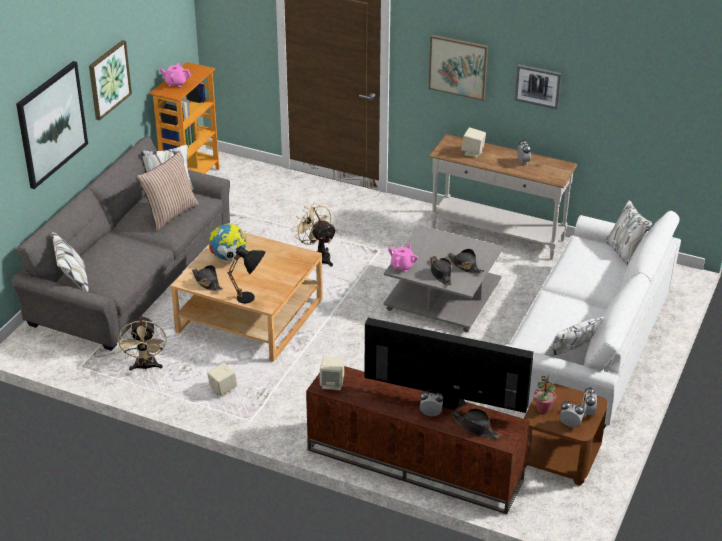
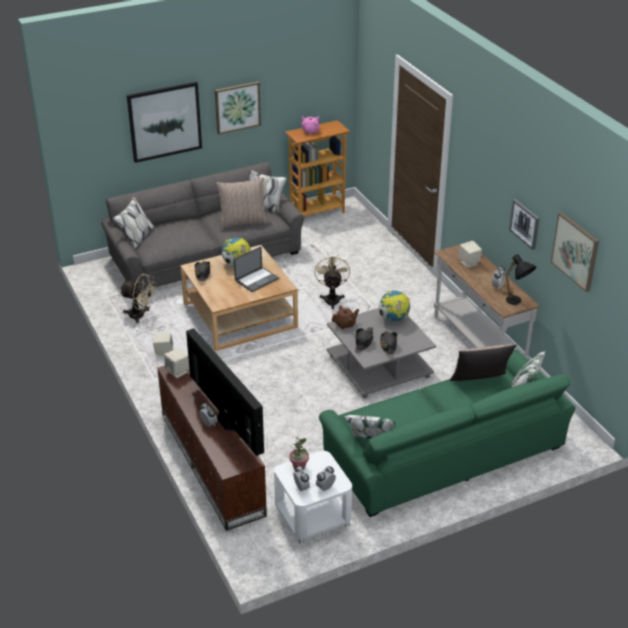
camera: 40 degrees right, 0 degrees up
(146, 367) = (140, 316): beige fan -> beige fan turned 105 degrees counterclockwise
(251, 299) = (213, 297): black table lamp -> black table lamp (516, 303)
(270, 262) = (257, 279): none -> laptop
(402, 266) = (345, 324): pink teapot -> brown teapot
(437, 240) = (393, 319): none -> globe
(458, 66) = (482, 186): picture -> picture (575, 251)
(475, 427) = (223, 449): black hat -> none
(560, 457) = (312, 516): brown side table -> white side table
(585, 259) = (480, 383): none -> pillow
(589, 342) = (443, 452): white sofa -> green sofa

